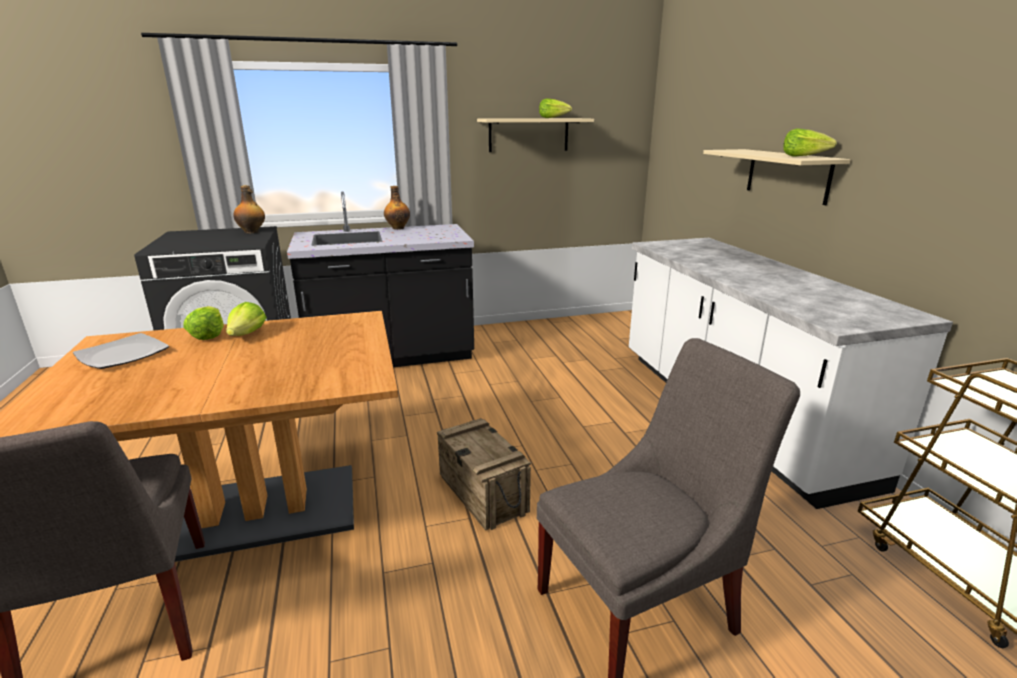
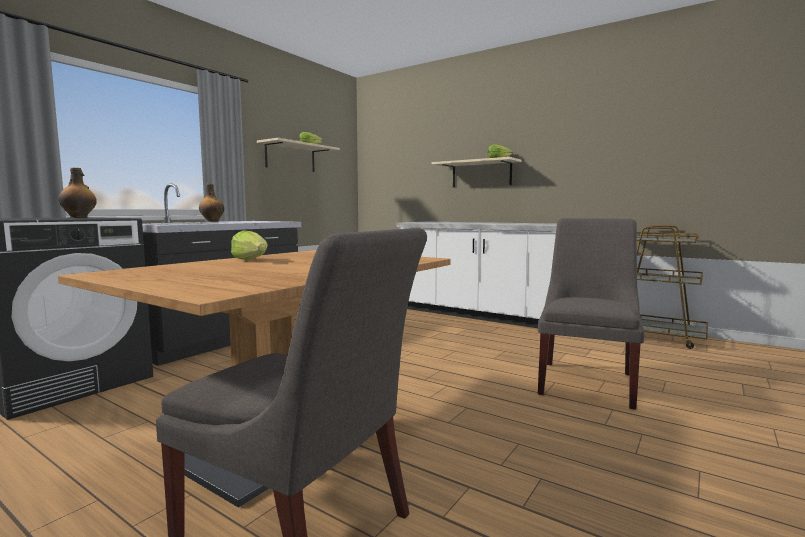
camera: 40 degrees left, 15 degrees down
(124, 354) = (164, 273): plate -> none
(208, 335) = (212, 263): lettuce -> none
(483, 493) = (433, 375): crate -> none

